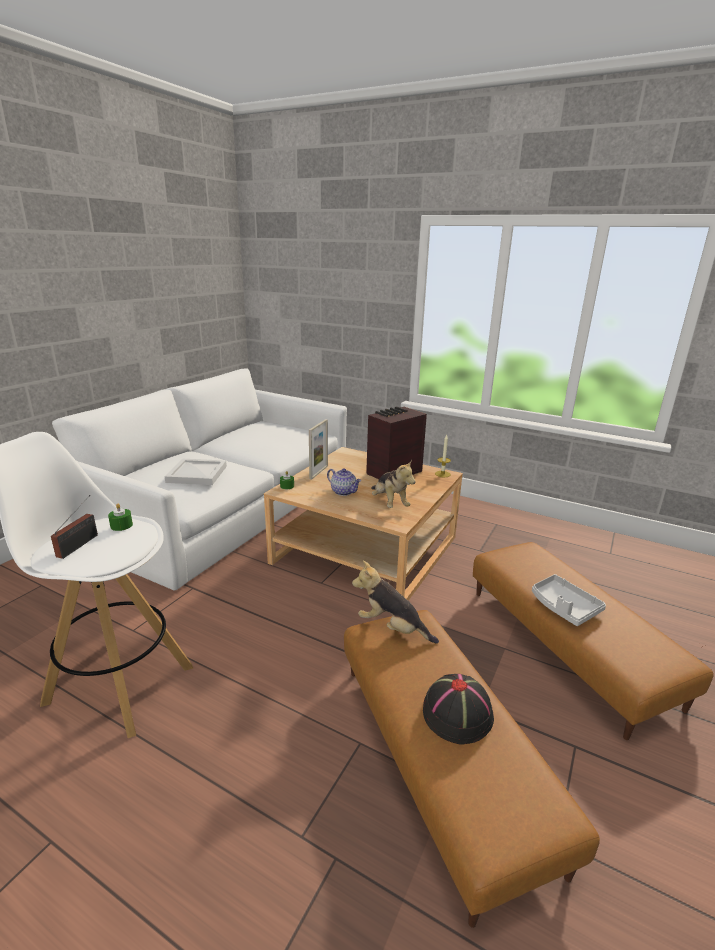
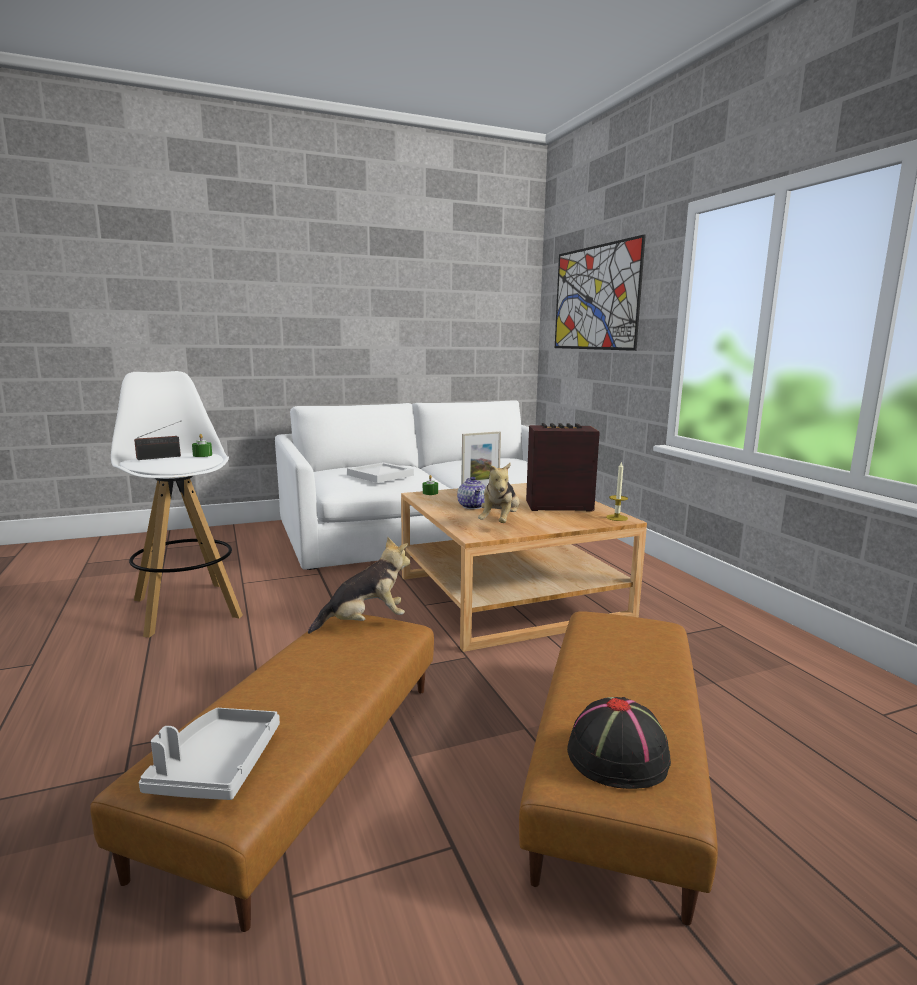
camera: 40 degrees right, 10 degrees down
(318, 278) = (595, 298): none -> picture
(392, 628) = (365, 623): plush toy -> plush toy turned 90 degrees clockwise
(457, 714) = (296, 695): black hat -> black hat (618, 756)
(564, 607) = (588, 682): grey tray -> grey tray (216, 767)

